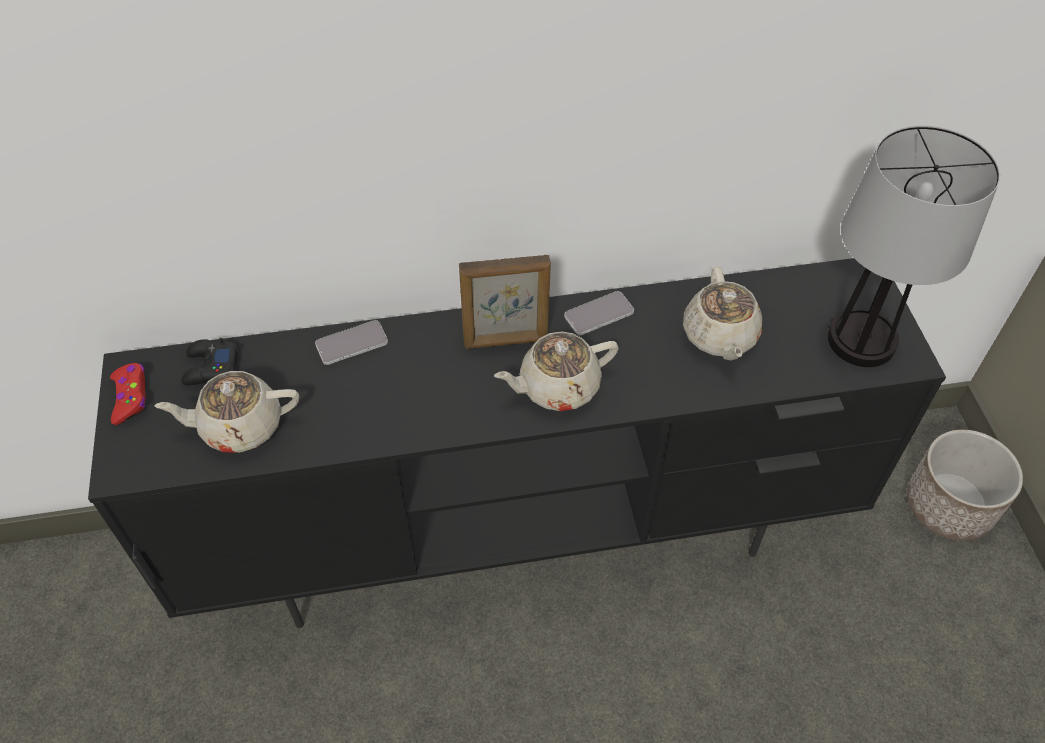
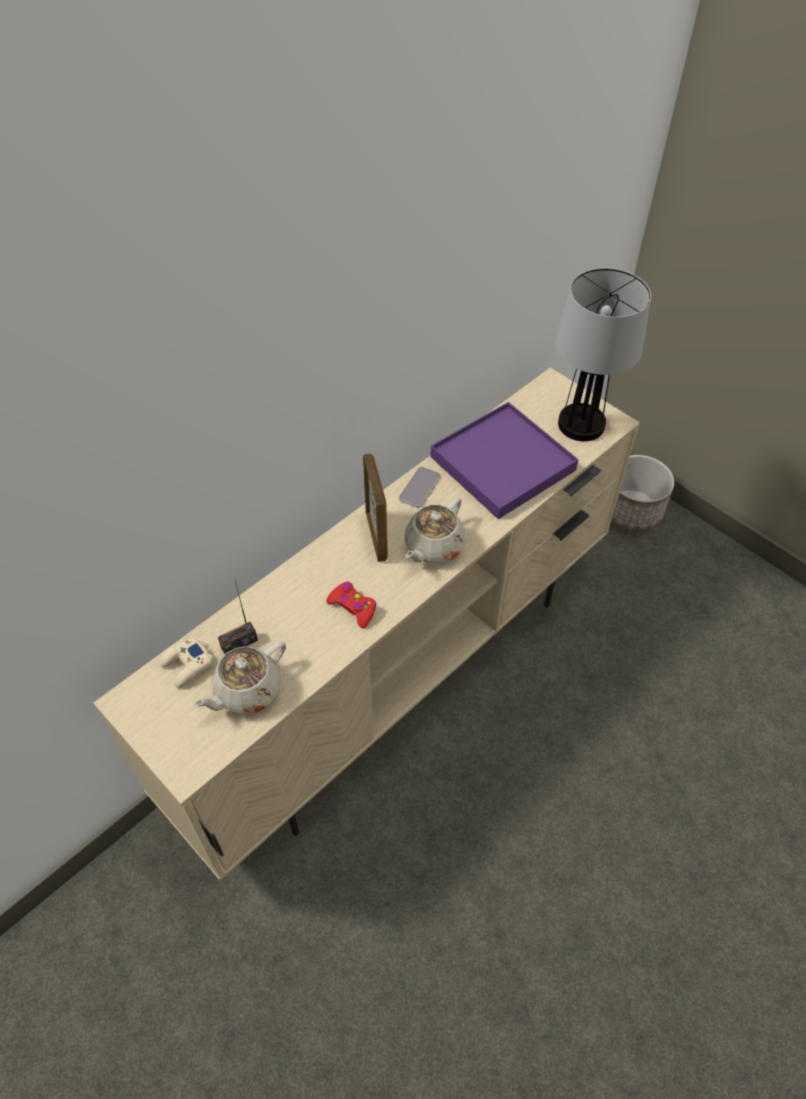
camera: 35 degrees left, 0 degrees up
(130, 397) = (145, 719): red game controller -> red game controller (353, 607)
(210, 368) = (187, 665): black game controller -> beige game controller
(274, 374) = (239, 643): none -> radio
(351, 343) = (274, 593): phone -> none
(506, 341) = (376, 536): picture frame -> picture frame turned 60 degrees counterclockwise
(525, 536) = (401, 679): black tv stand -> beige tv stand
(719, 336) = (502, 463): beige teapot -> purple tray

